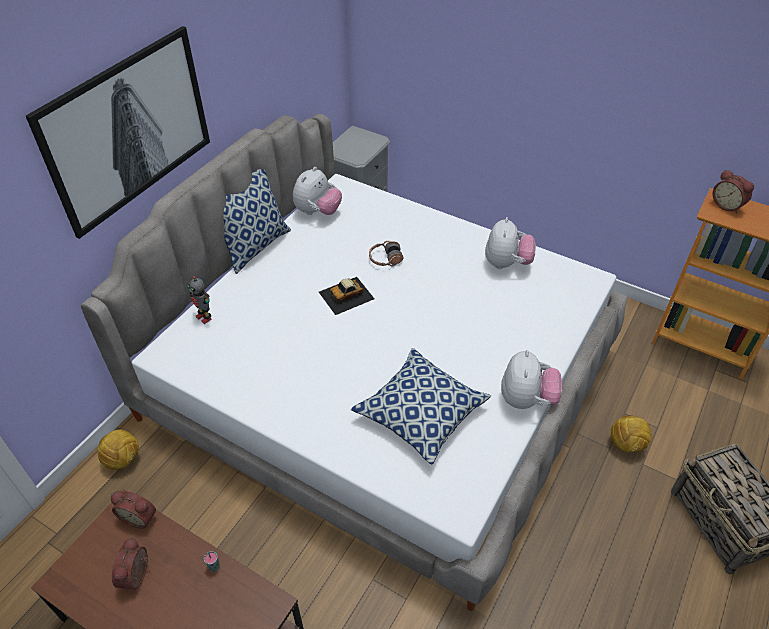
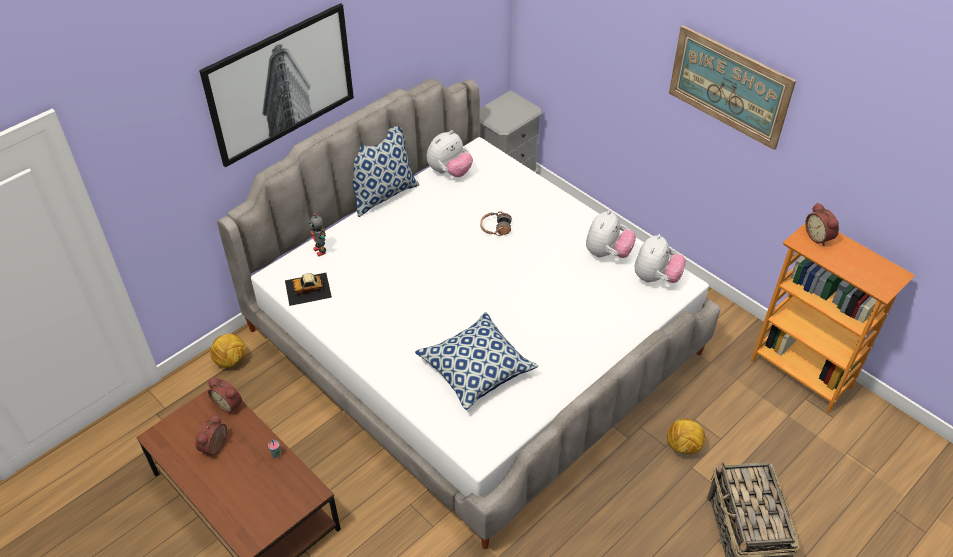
camera: 15 degrees right, 0 degrees up
(346, 295) = (449, 255): toy car -> toy car (308, 289)
(526, 399) = (573, 377): plush toy -> plush toy (656, 278)
(609, 67) = (729, 86): none -> picture

